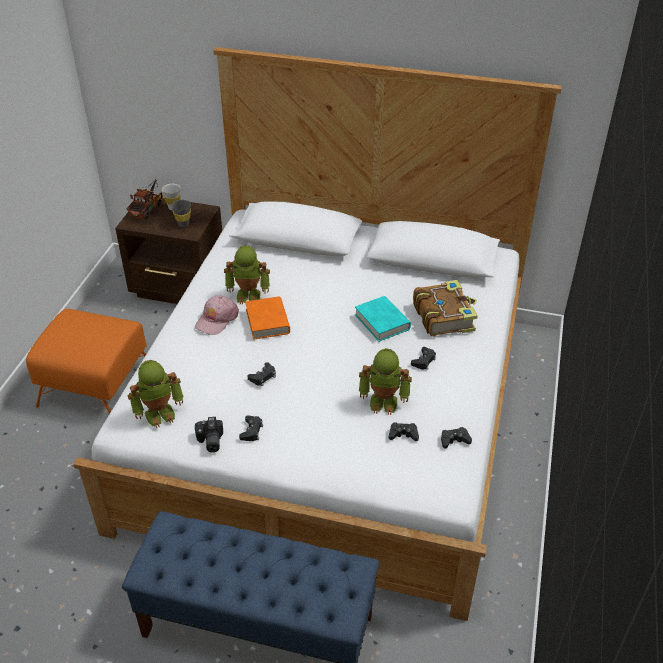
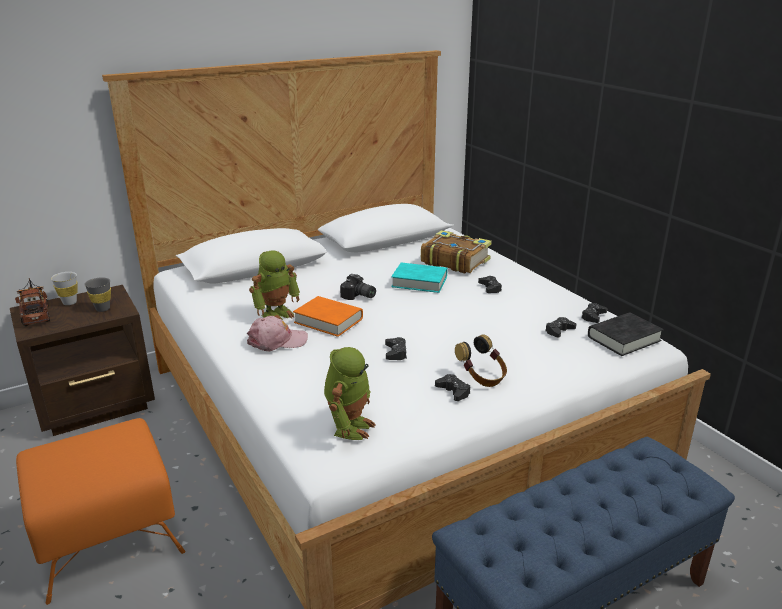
camera: 45 degrees left, 15 degrees down
(209, 441) = (433, 419): camera -> camera (358, 296)
(216, 319) = (277, 341): pink cap -> pink cap turned 90 degrees counterclockwise
(286, 433) = (482, 377): none -> headphones
(384, 401) = (510, 321): toy robot -> none
(438, 475) = (623, 339): none -> black book

